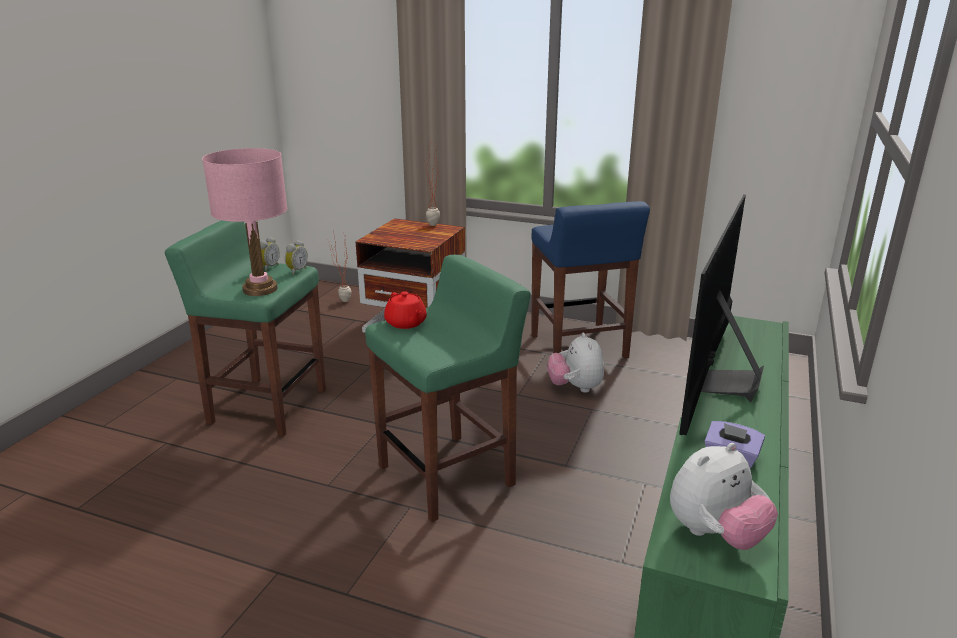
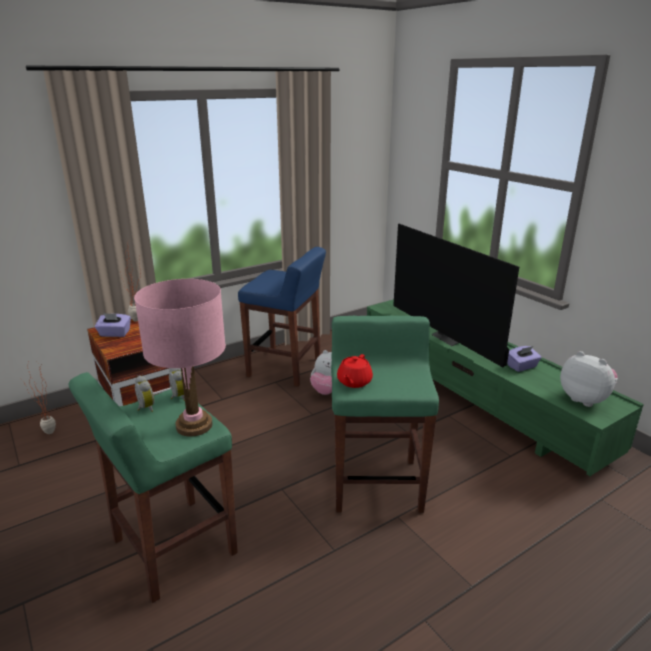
camera: 55 degrees left, 0 degrees up
(398, 228) = (114, 334): none -> purple tissue box
(406, 323) = (354, 382): red teapot -> red teapot turned 105 degrees clockwise
(715, 534) = (585, 399): plush toy -> plush toy turned 45 degrees counterclockwise

